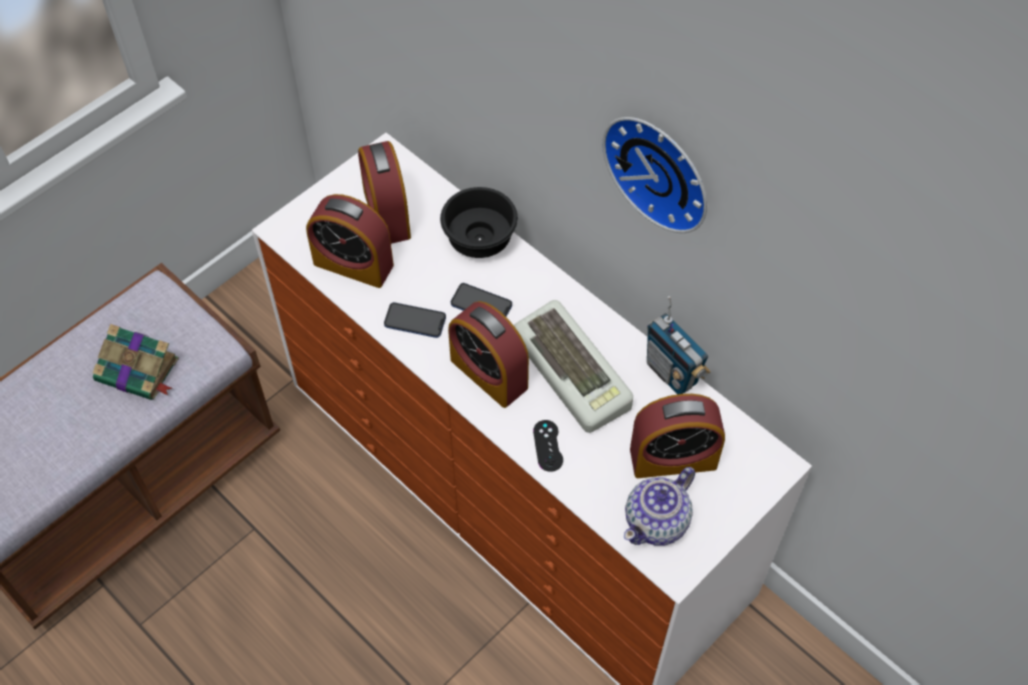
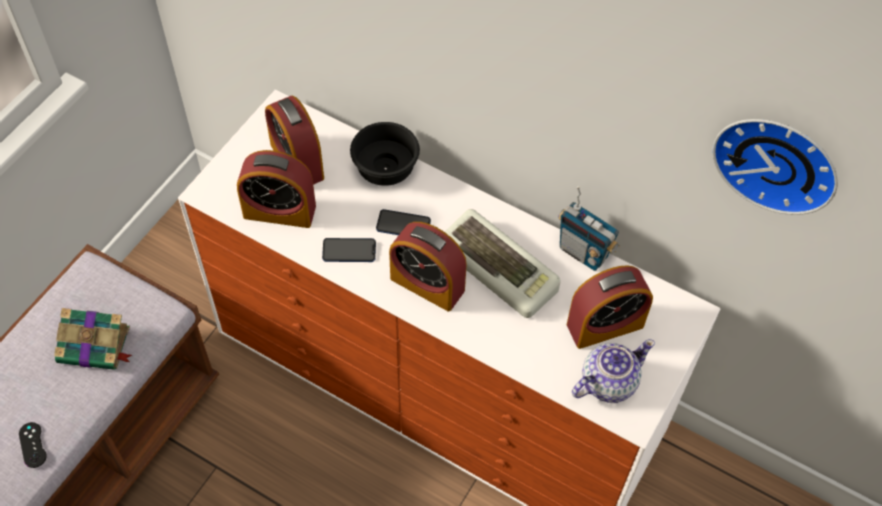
camera: 15 degrees left, 0 degrees up
(548, 446) = (496, 336): black game controller -> black game controller (32, 445)
(657, 522) = (607, 382): teapot -> teapot turned 150 degrees counterclockwise
(661, 169) = (563, 76): wall clock -> wall clock (777, 160)

